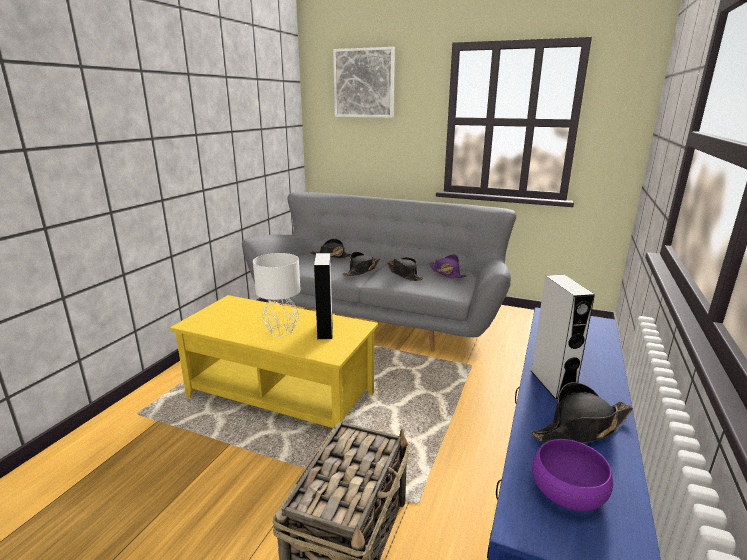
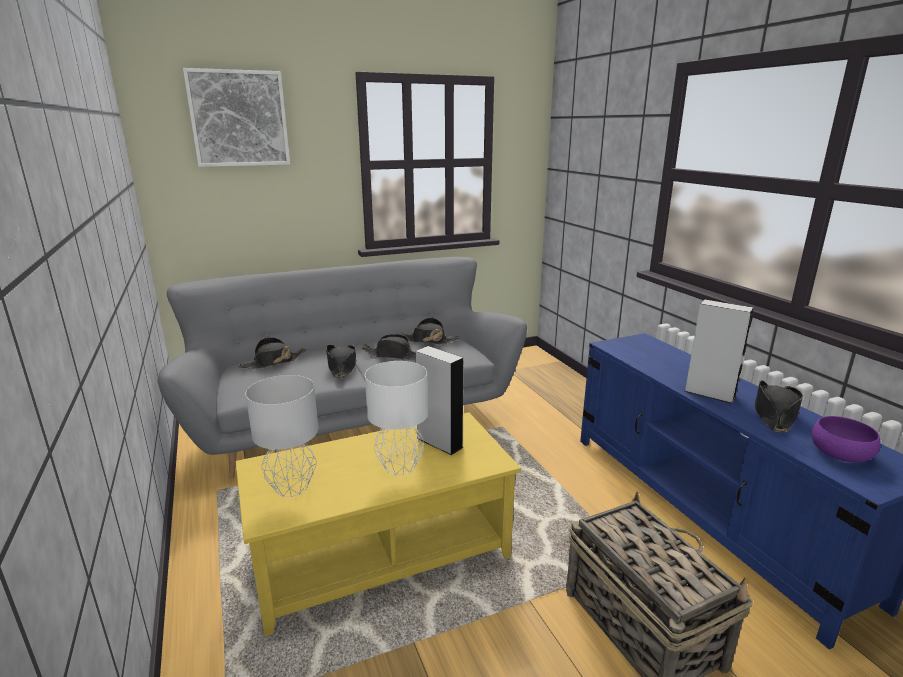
camera: 45 degrees left, 0 degrees up
(222, 316) = (291, 487): none -> grey table lamp
(446, 273) = (429, 340): purple hat -> black hat

